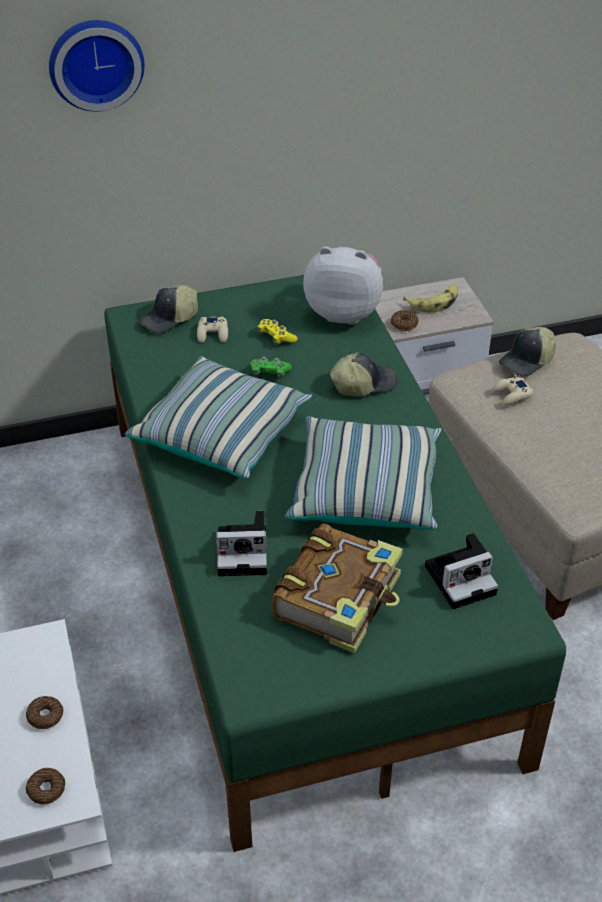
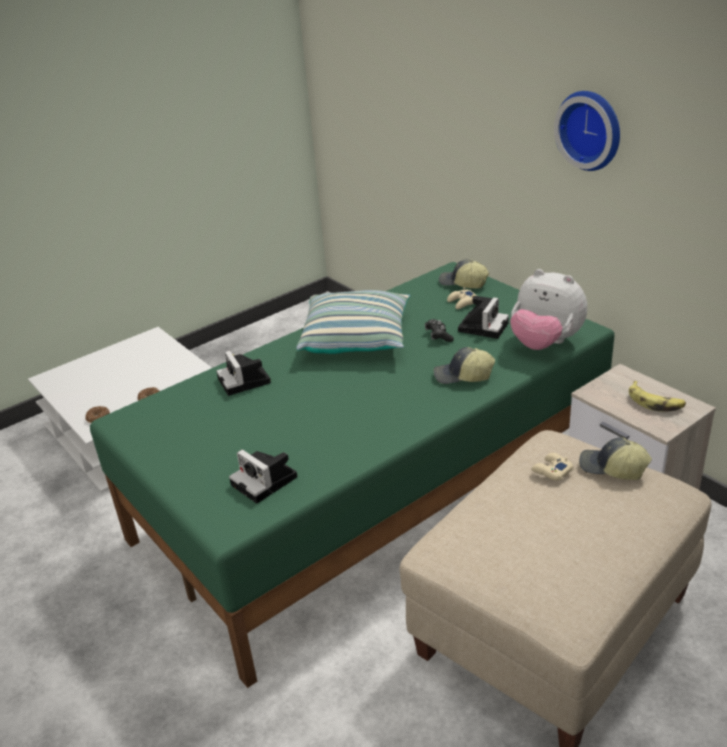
camera: 70 degrees right, 10 degrees down
(95, 62) = (472, 68): wall clock -> wall clock (591, 129)
(269, 373) = (438, 336): green game controller -> black game controller
(276, 337) = (483, 326): yellow game controller -> camera
(340, 598) = (219, 431): book -> none
(344, 312) = (545, 343): plush toy -> plush toy turned 135 degrees clockwise
(363, 383) = (463, 376): cap -> cap turned 135 degrees clockwise
(365, 491) = (337, 411): pillow -> none
(404, 324) = (605, 395): donut -> none

